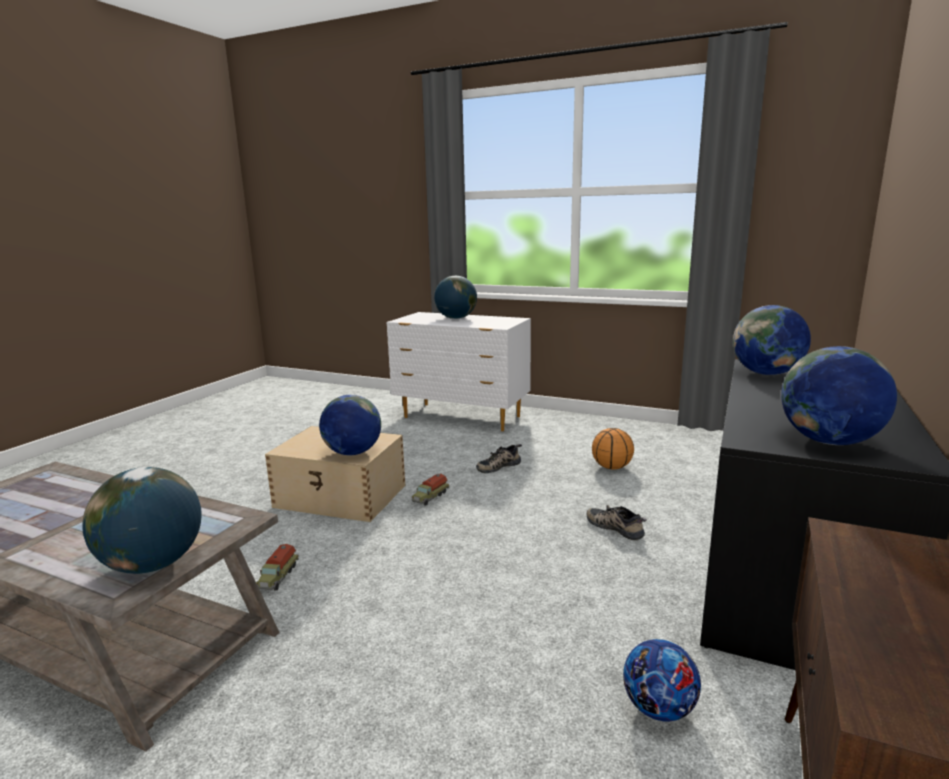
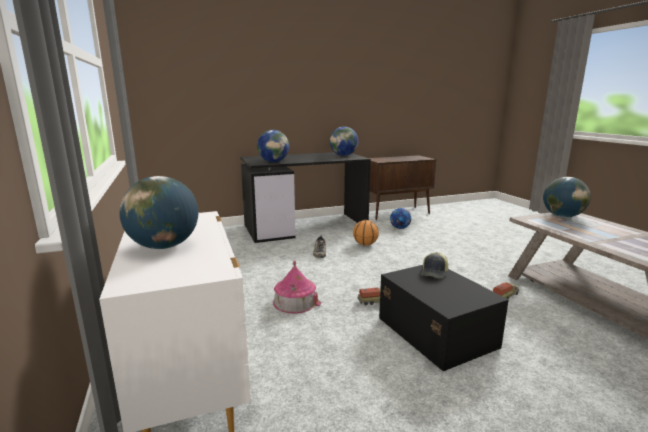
camera: 135 degrees left, 0 degrees up
(341, 496) = (435, 331): beige storage box -> black storage box
(352, 453) = (434, 273): globe -> cap
(498, 465) = (295, 301): shoe -> toy house
(612, 467) = (247, 270): basketball -> basketball (365, 244)

